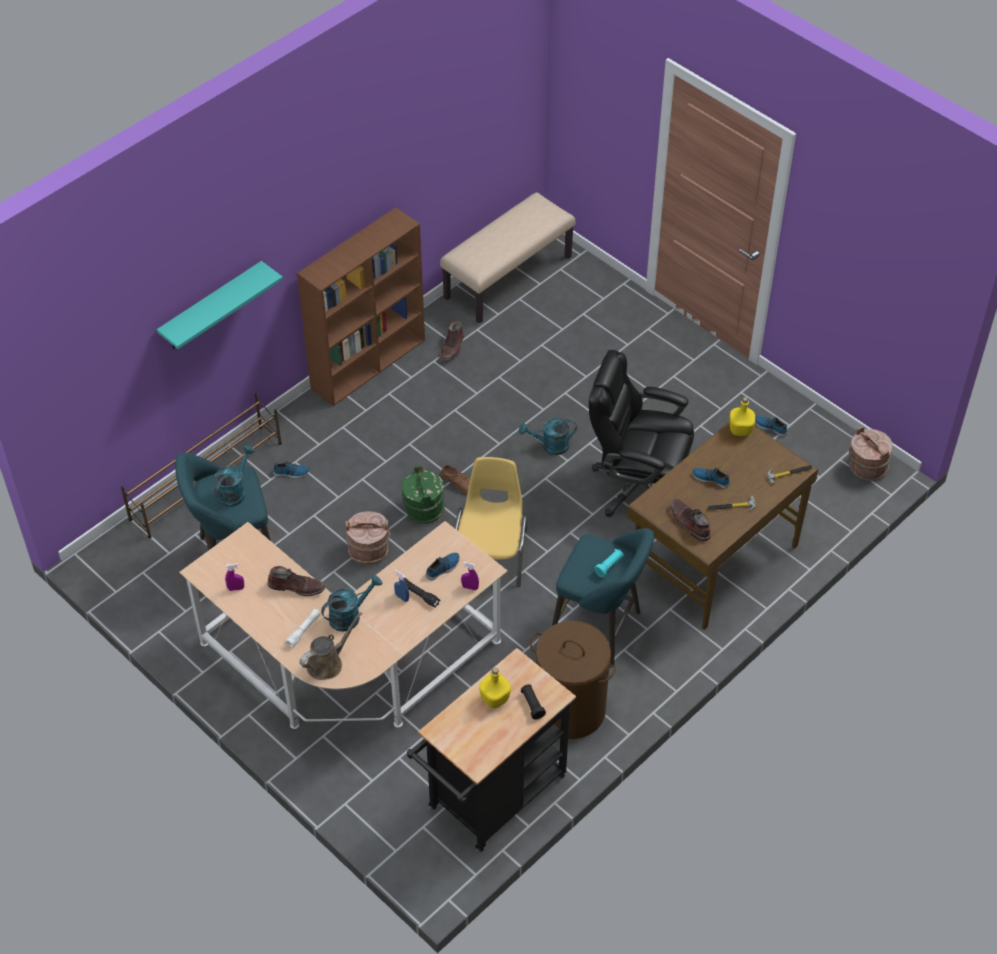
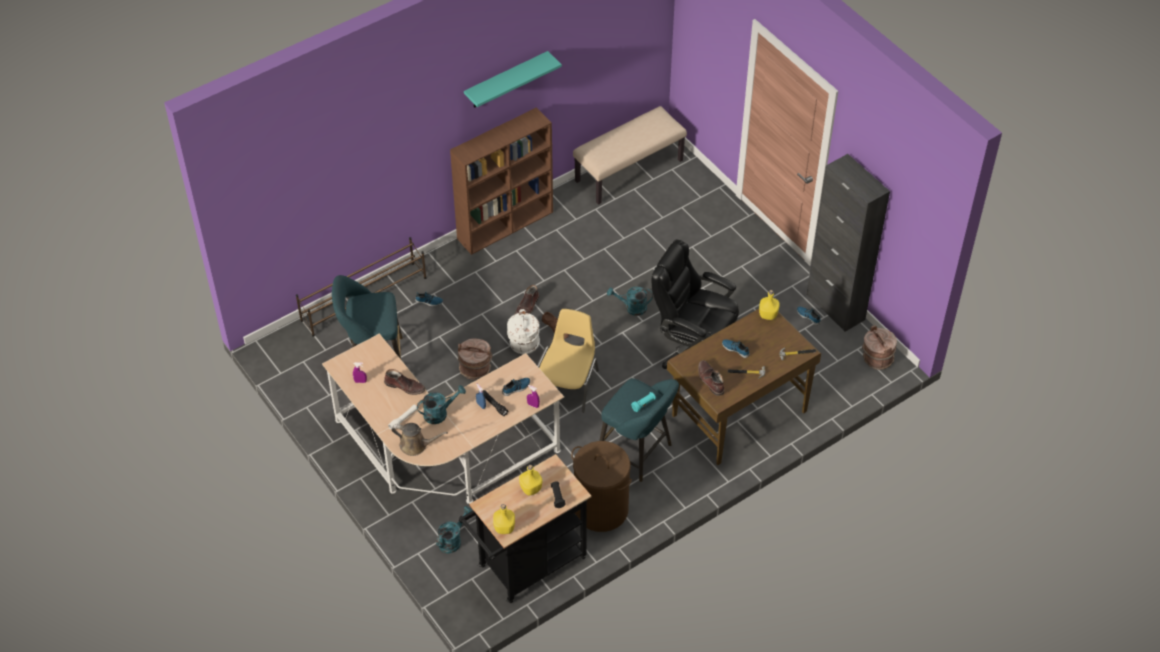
camera: 10 degrees right, 0 degrees up
(212, 307) = (378, 168): turquoise shelf -> turquoise shelf (506, 81)
(234, 491) = (375, 309): turquoise watering can -> turquoise watering can (452, 540)
(327, 663) = (416, 445): brown watering can -> brown watering can turned 45 degrees clockwise
(423, 509) = (523, 343): green bucket -> white bucket
(452, 347) = (573, 220): brown boot -> brown boot (527, 306)
(471, 757) = (504, 528): none -> yellow bottle
(800, 411) = (835, 307): none -> black cabinet

